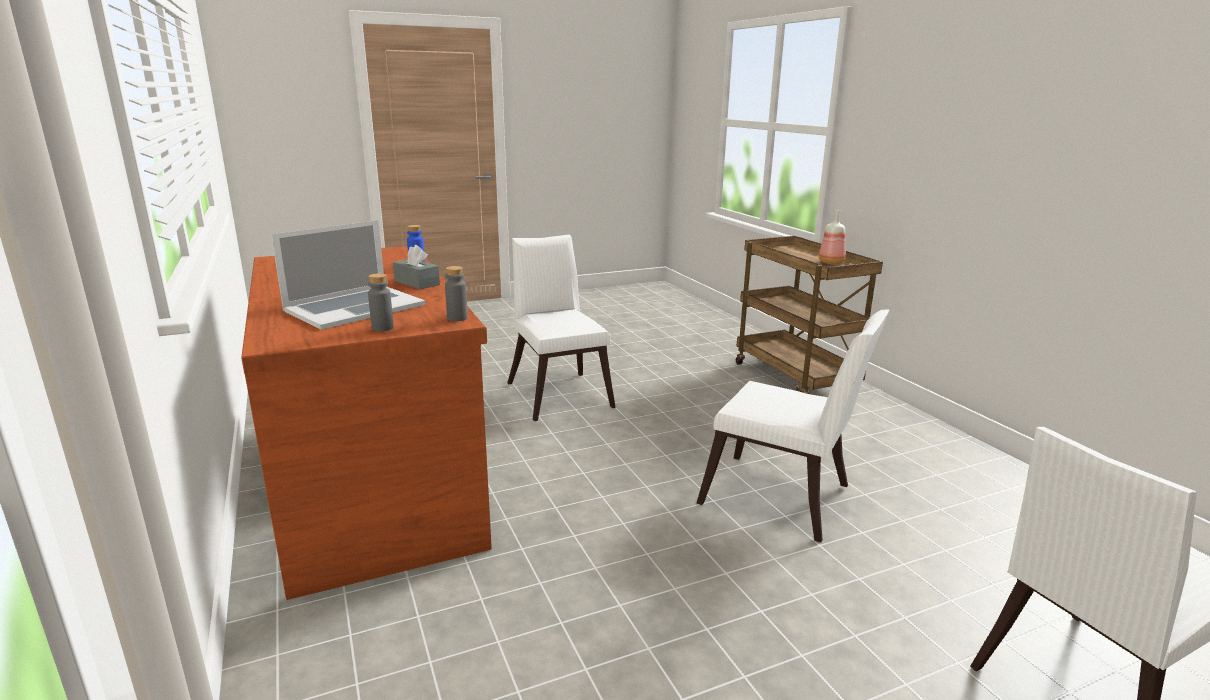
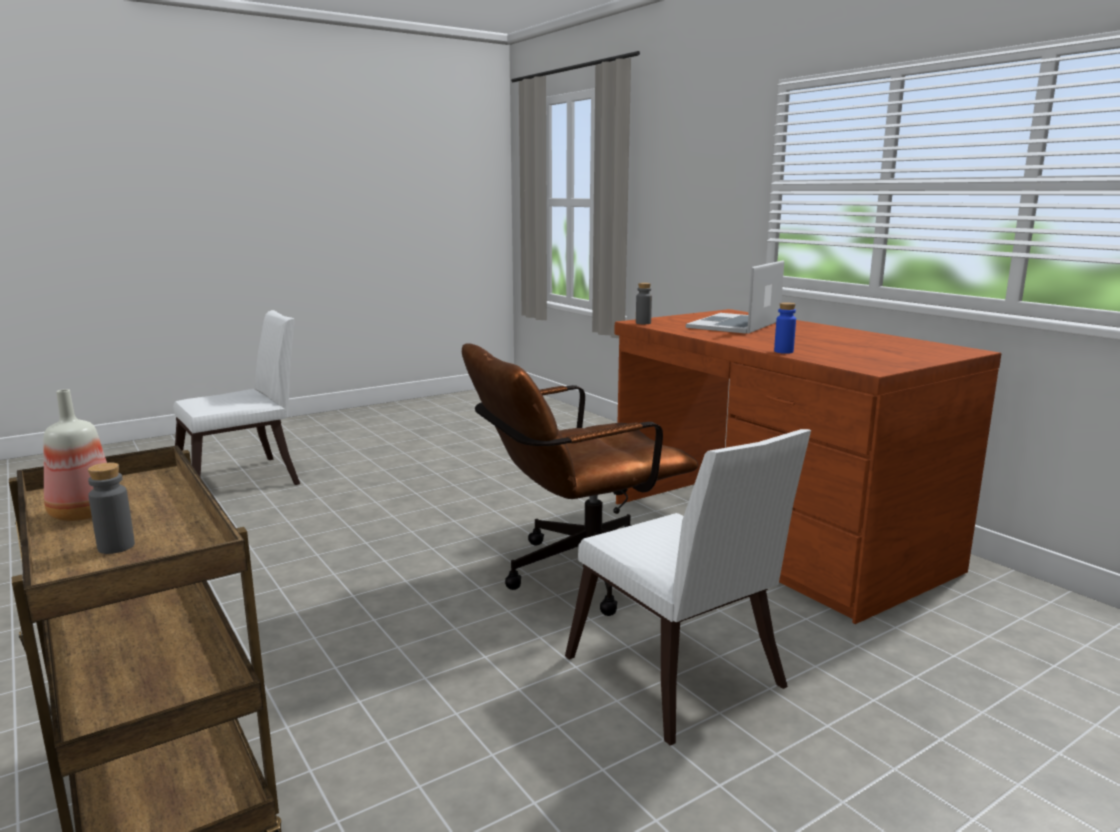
camera: 170 degrees right, 5 degrees down
(382, 328) = (683, 318): grey bottle -> grey bottle (116, 547)
(417, 283) = (735, 339): grey tissue box -> none
(585, 458) = (576, 574): none -> brown office chair
(783, 500) = (358, 554): white chair -> none

